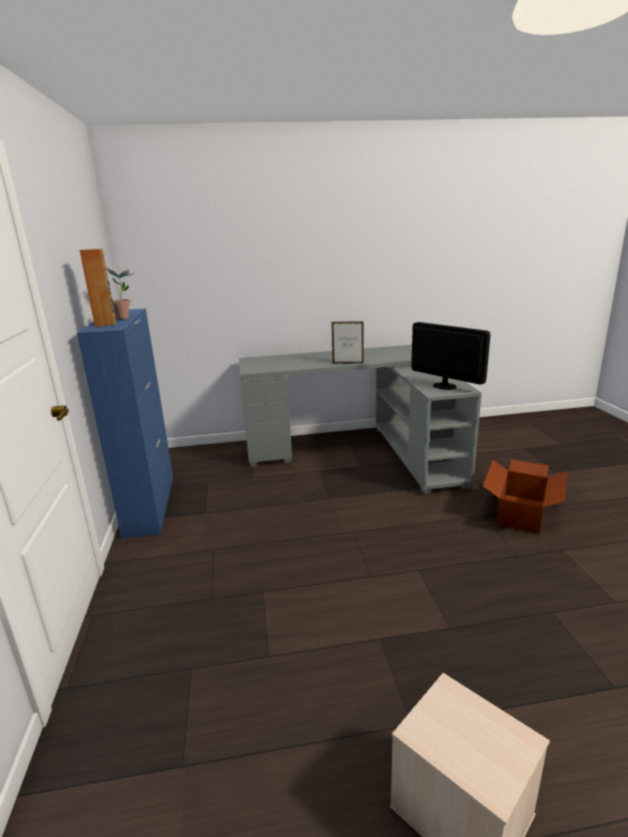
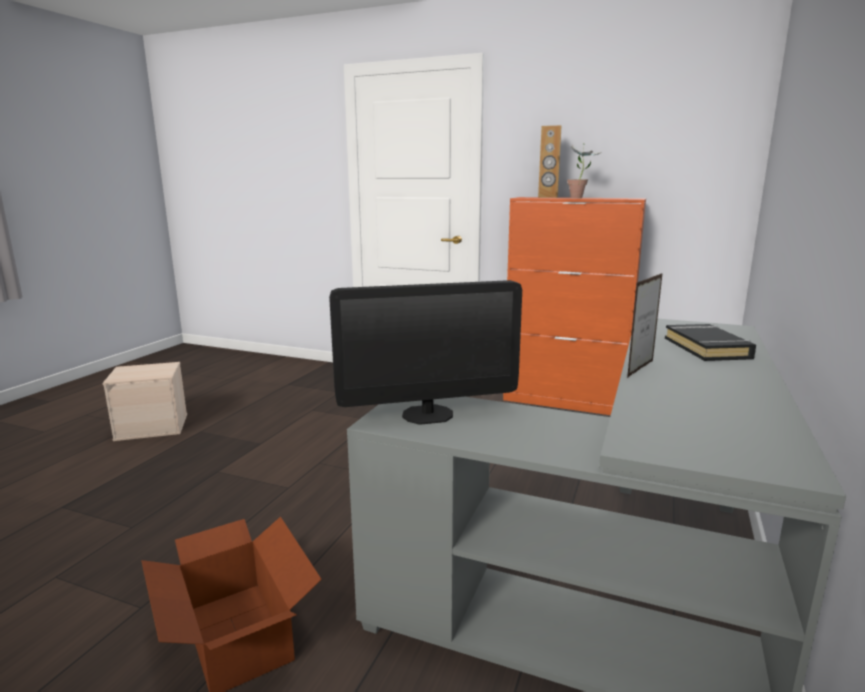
camera: 120 degrees right, 5 degrees down
(150, 504) = (564, 402): blue cabinet -> orange cabinet
(298, 359) = (707, 348): none -> black book

